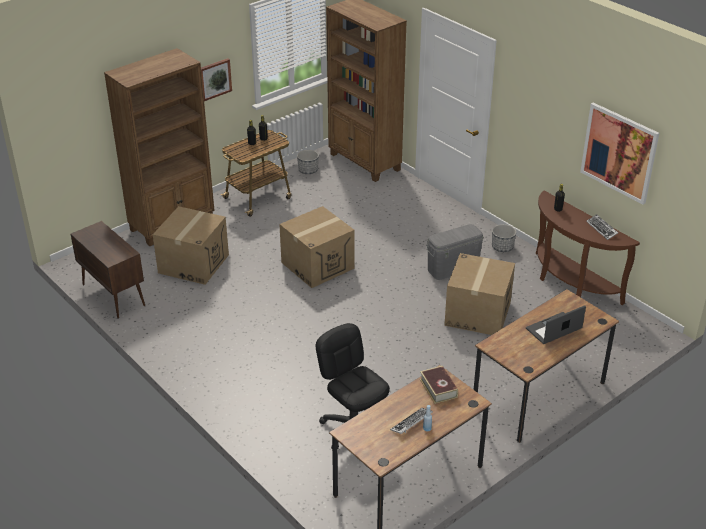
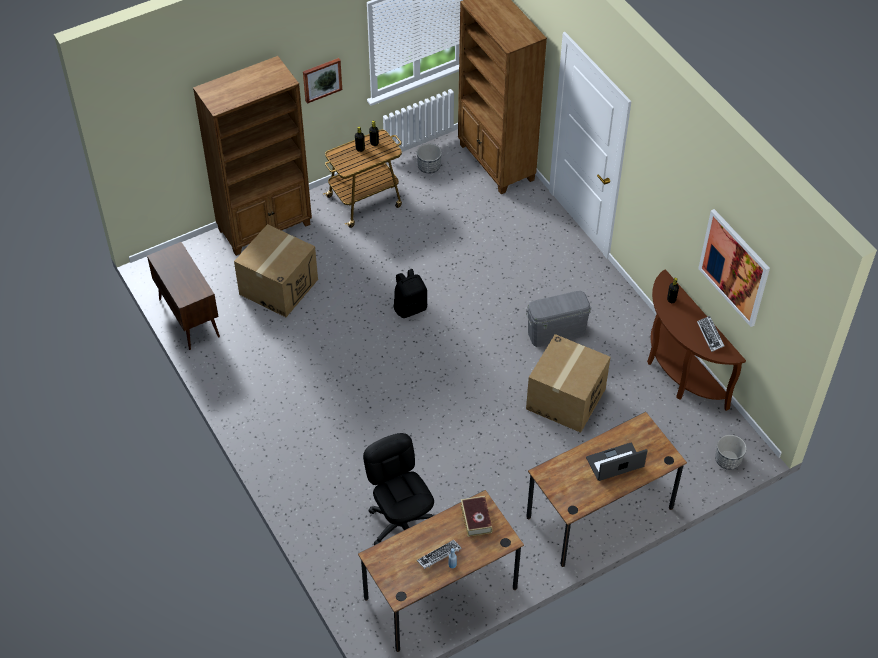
camera: 10 degrees right, 15 degrees up
(317, 265) = (410, 307): cardboard box -> black backpack
(502, 247) = (619, 311): planter -> planter (728, 460)

